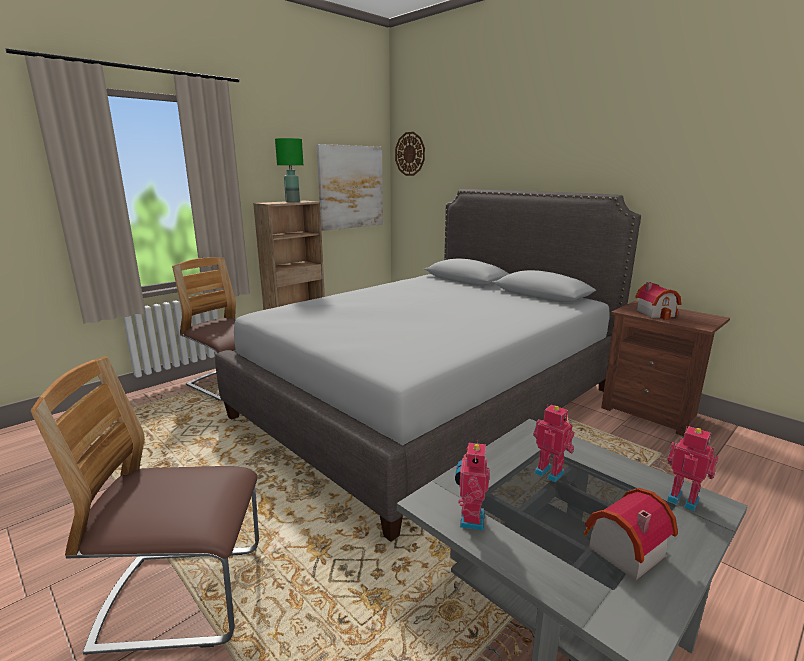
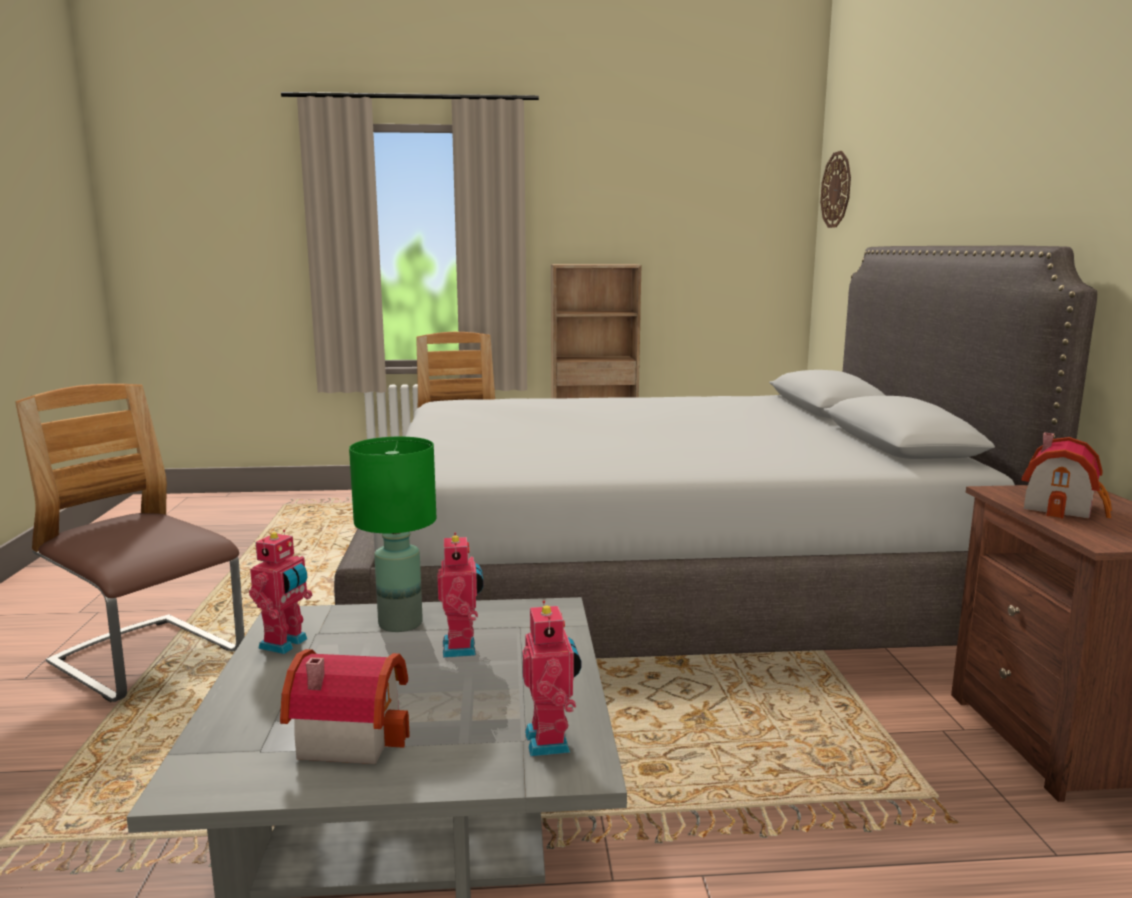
camera: 40 degrees right, 5 degrees down
(292, 202) = (601, 264): green table lamp -> green table lamp (399, 624)
(351, 187) = (728, 247): picture -> none
(470, 519) = (286, 644): toy robot -> toy robot turned 150 degrees clockwise

